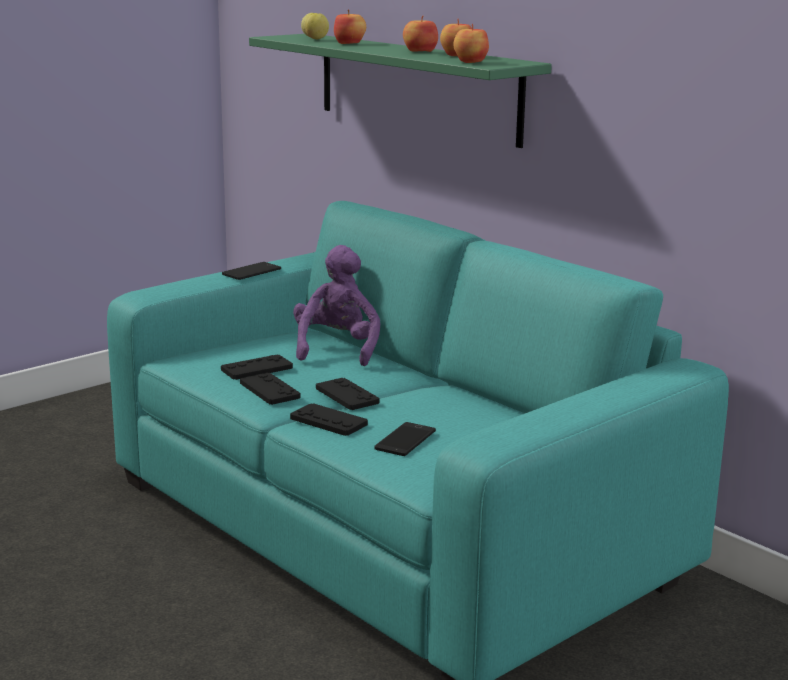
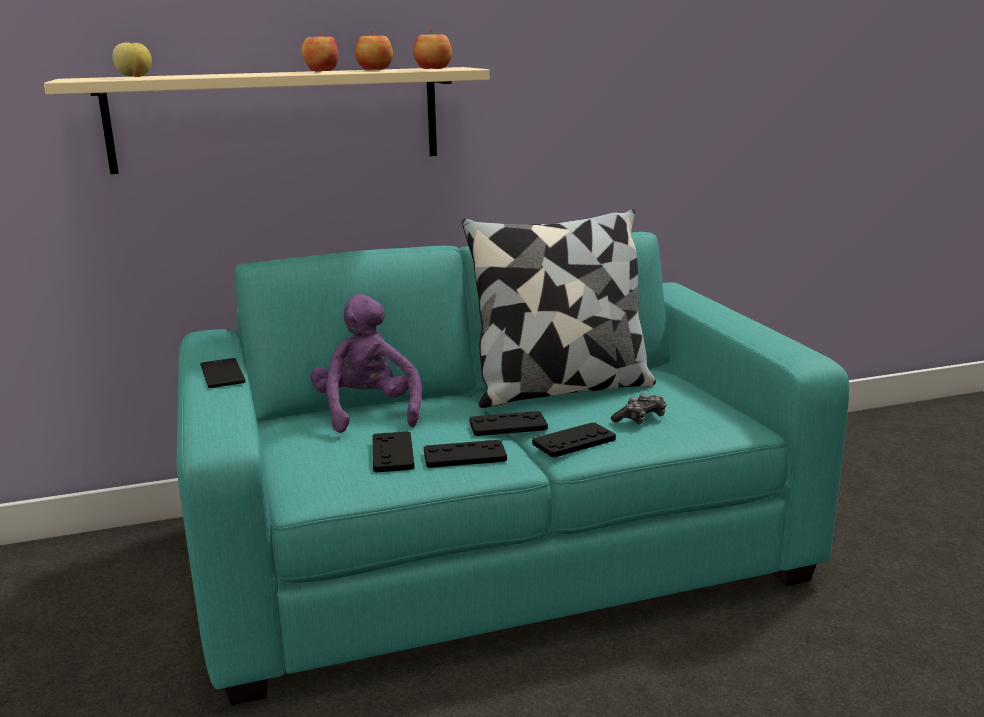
camera: 65 degrees left, 0 degrees up
(337, 349) = (367, 412): purple plush toy -> purple plush toy turned 45 degrees clockwise
(350, 43) = (205, 75): apple -> none
(405, 440) = (640, 419): phone -> game controller
(417, 87) = (277, 119): green shelf -> beige shelf
(465, 404) = (561, 388): none -> pillow

